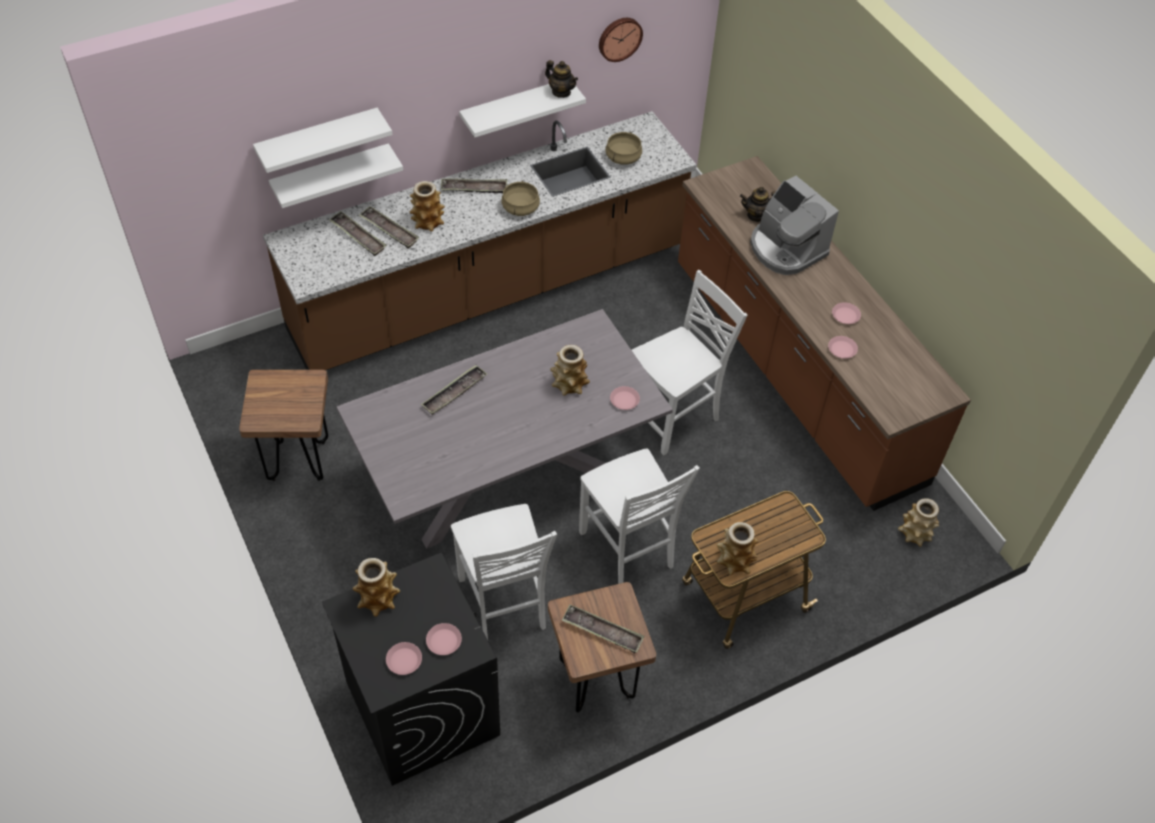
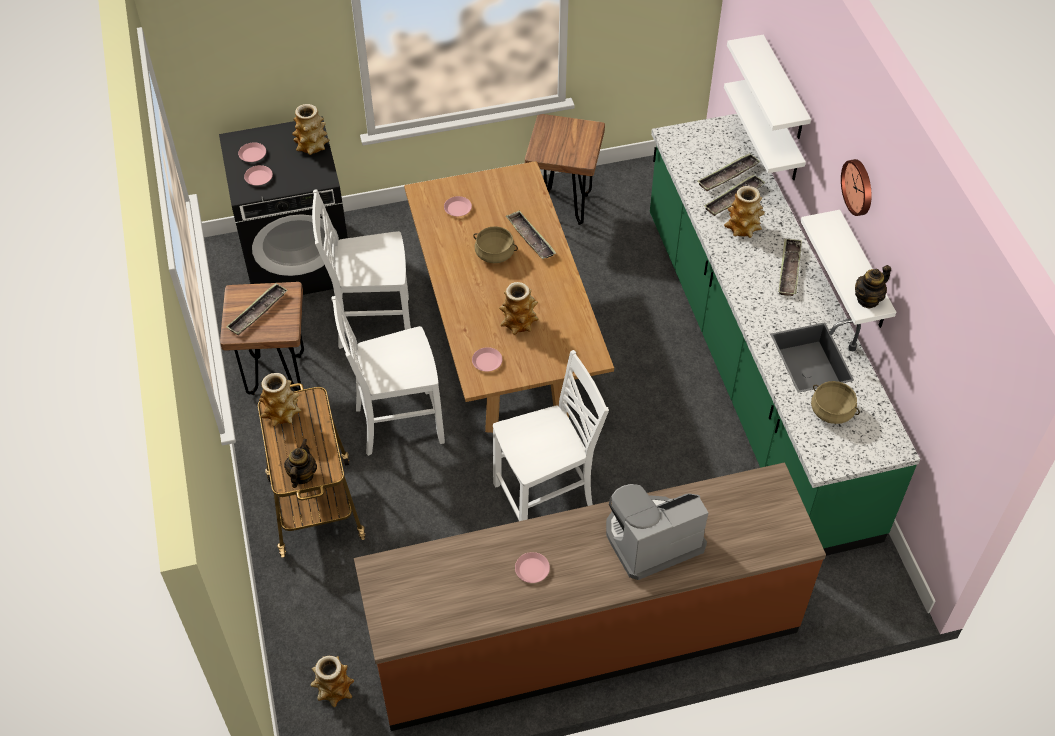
camera: 105 degrees right, 0 degrees up
(489, 291) = (753, 368): brown counter -> green counter
(506, 477) = (506, 346): grey dining table -> brown dining table
(520, 208) = (754, 303): beige cooking pot -> beige cooking pot (495, 253)
(619, 38) = (933, 340): wall clock -> wall clock (859, 187)
(674, 417) = (546, 498): white chair -> white chair turned 90 degrees counterclockwise
(756, 215) = (713, 523): teapot -> teapot (302, 475)
(842, 349) = (483, 550): pink plate -> pink plate (458, 208)

